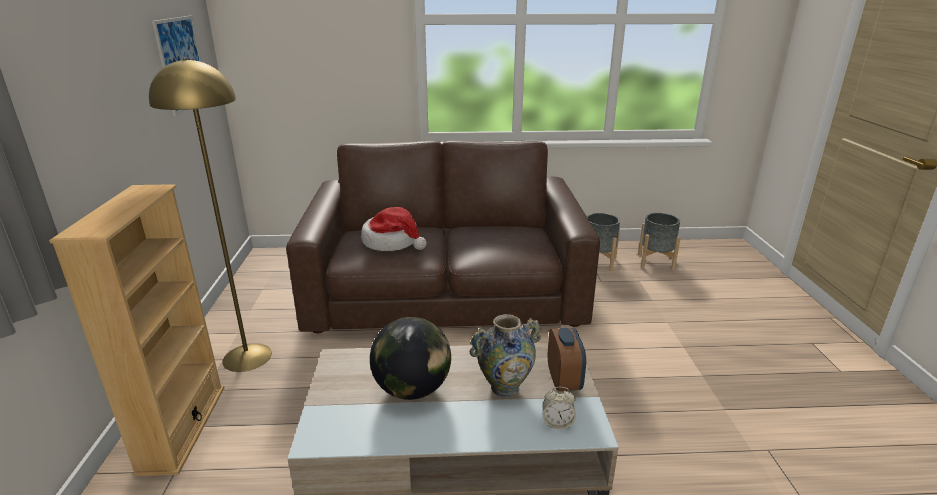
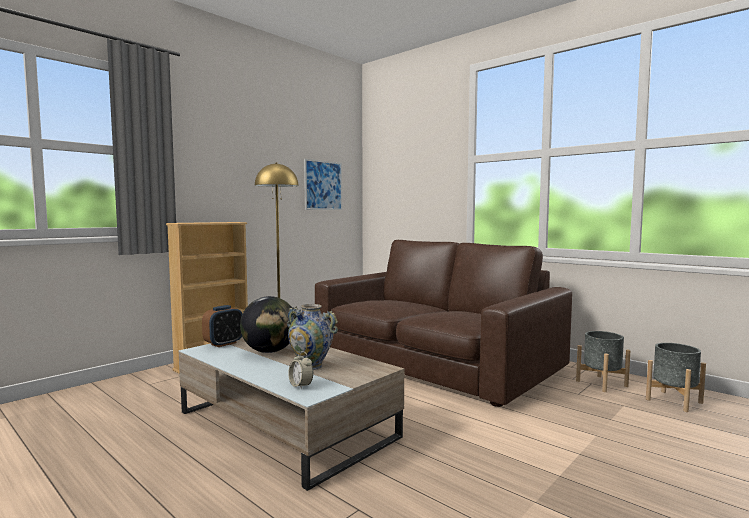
camera: 45 degrees right, 20 degrees down
(392, 242) = (386, 301): hat -> none
(564, 380) = (349, 376): alarm clock -> alarm clock (223, 343)

